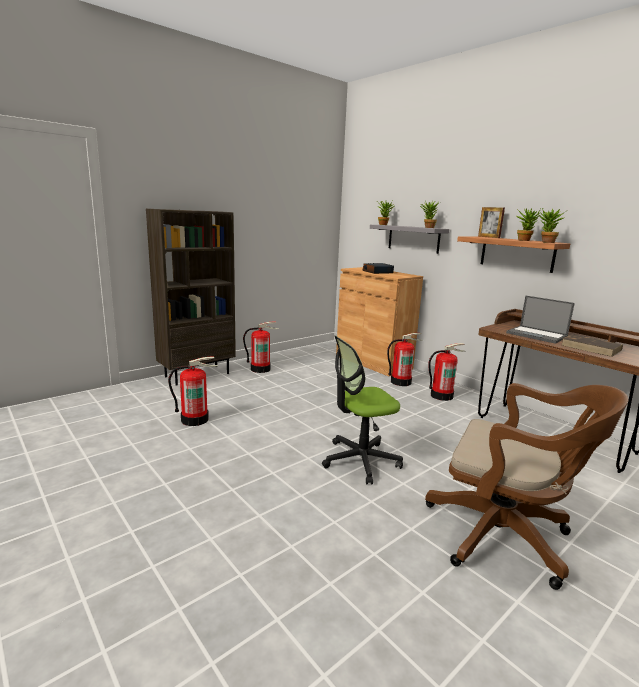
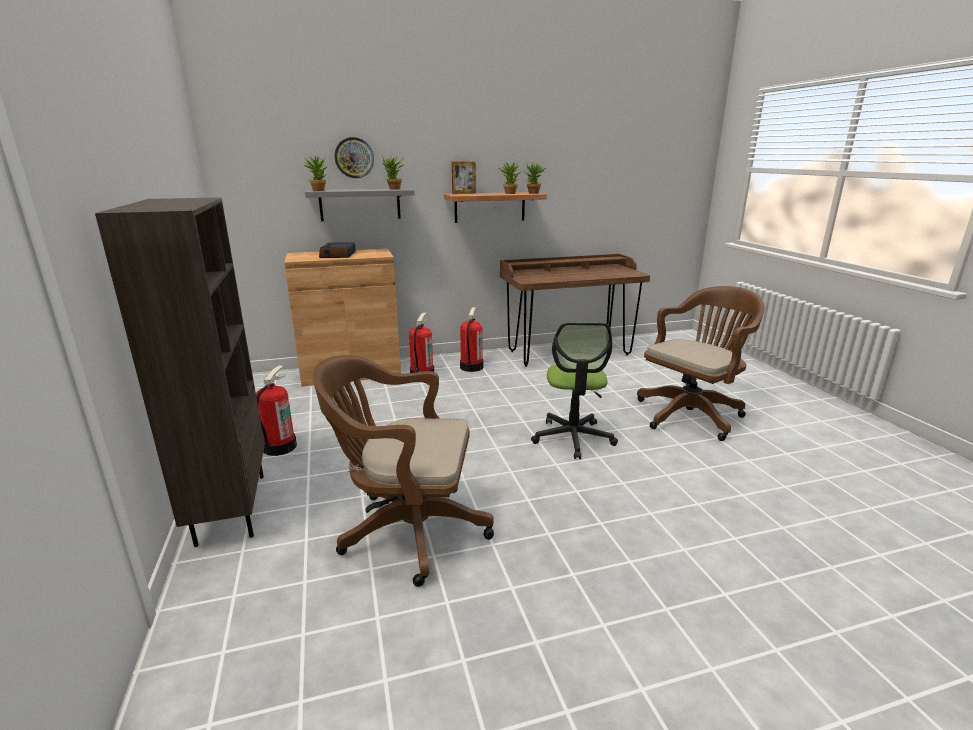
camera: 65 degrees left, 5 degrees up
(195, 419) = (407, 530): fire extinguisher -> brown office chair
(416, 202) = (354, 158): none -> wall clock
(537, 335) = (554, 276): laptop -> none
(591, 348) = (595, 274): brown book -> none

